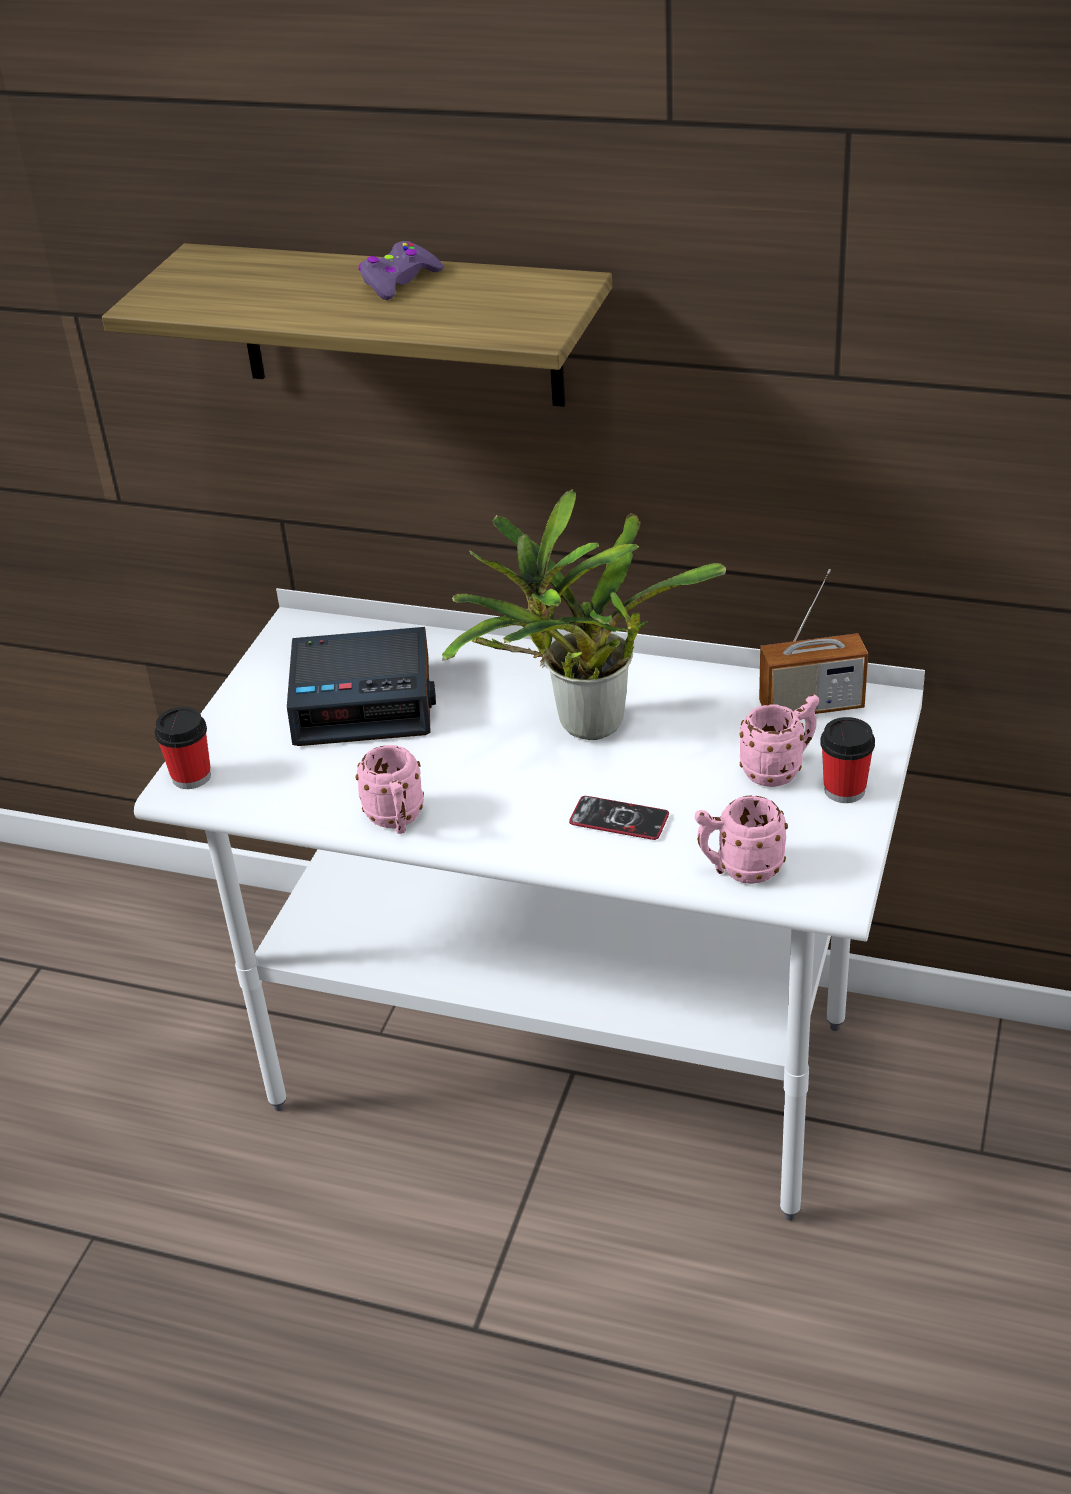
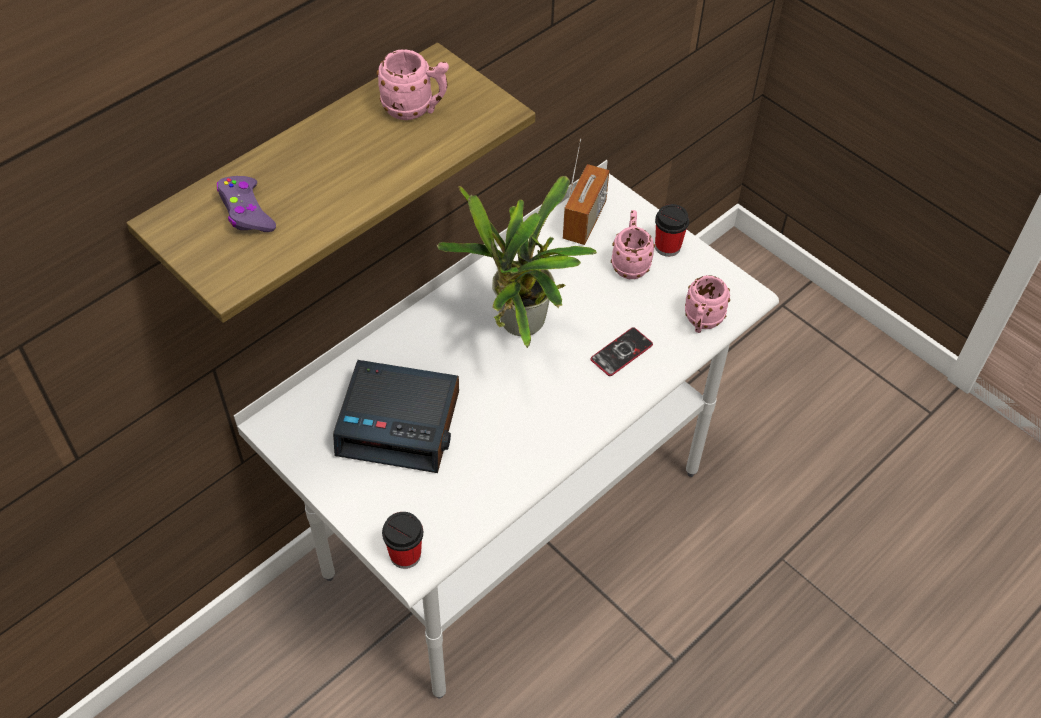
camera: 65 degrees left, 15 degrees up
(365, 701) = (400, 423): alarm clock -> alarm clock turned 75 degrees clockwise
(397, 821) = (542, 458): pink mug -> pink mug (416, 109)
(399, 281) = (343, 137): purple game controller -> purple game controller (246, 211)

